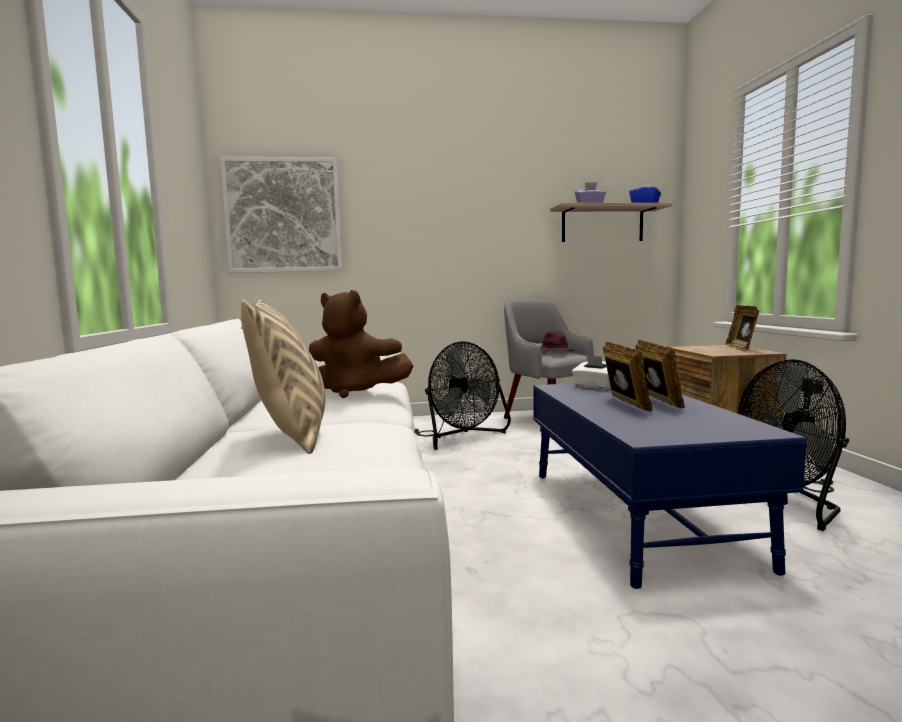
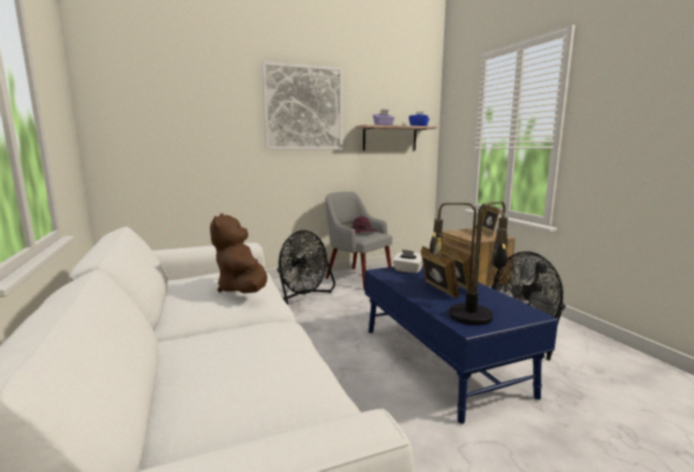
camera: 15 degrees left, 5 degrees up
(283, 215) = (145, 126): picture -> picture (304, 108)
(291, 436) = (223, 352): beige pillow -> none
(356, 392) = (243, 290): brown plush toy -> brown plush toy turned 75 degrees clockwise
(657, 429) = (470, 316): none -> table lamp

